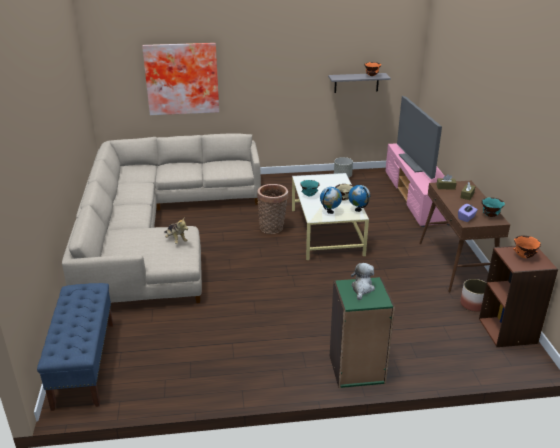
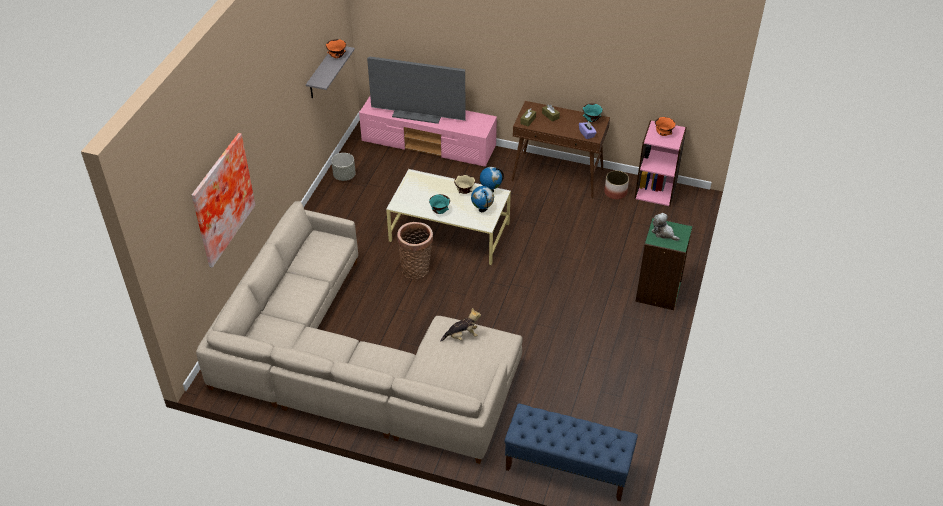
camera: 65 degrees left, 15 degrees up
(508, 331) = (655, 191): brown bookcase -> pink bookcase

